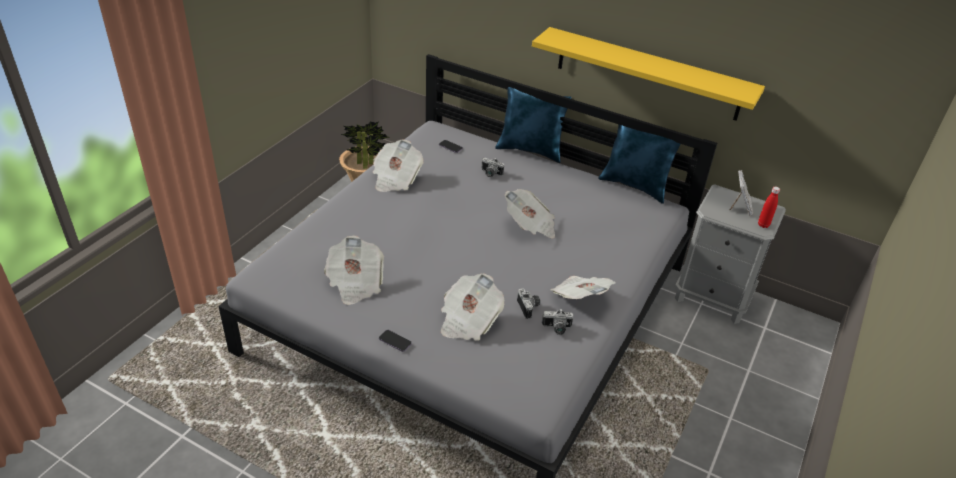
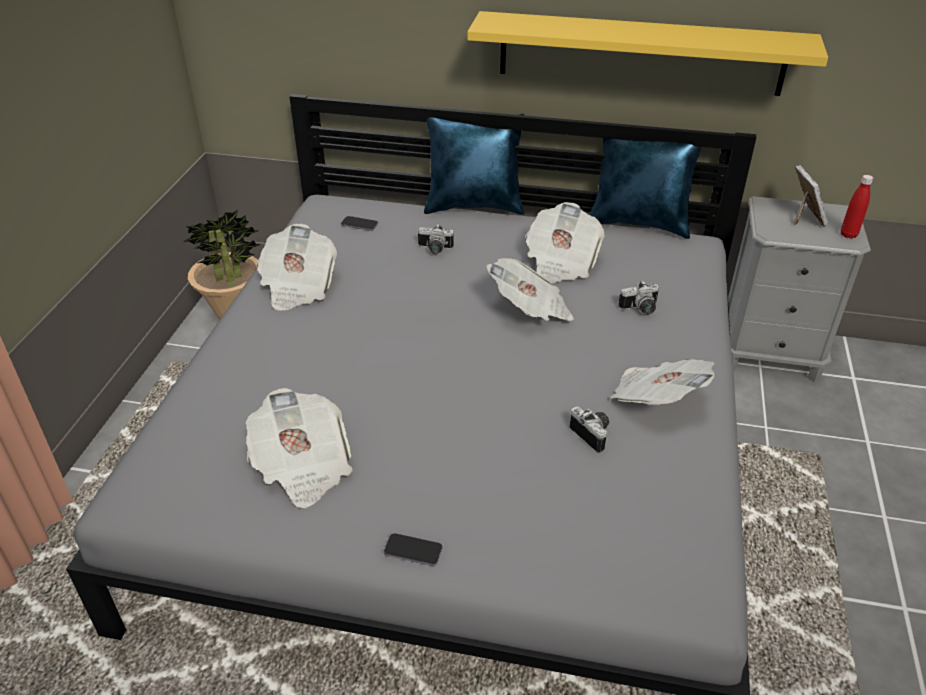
camera: 15 degrees left, 0 degrees up
(468, 320) = (513, 480): newspaper -> newspaper (560, 263)
(556, 329) = (651, 456): camera -> camera (640, 309)

